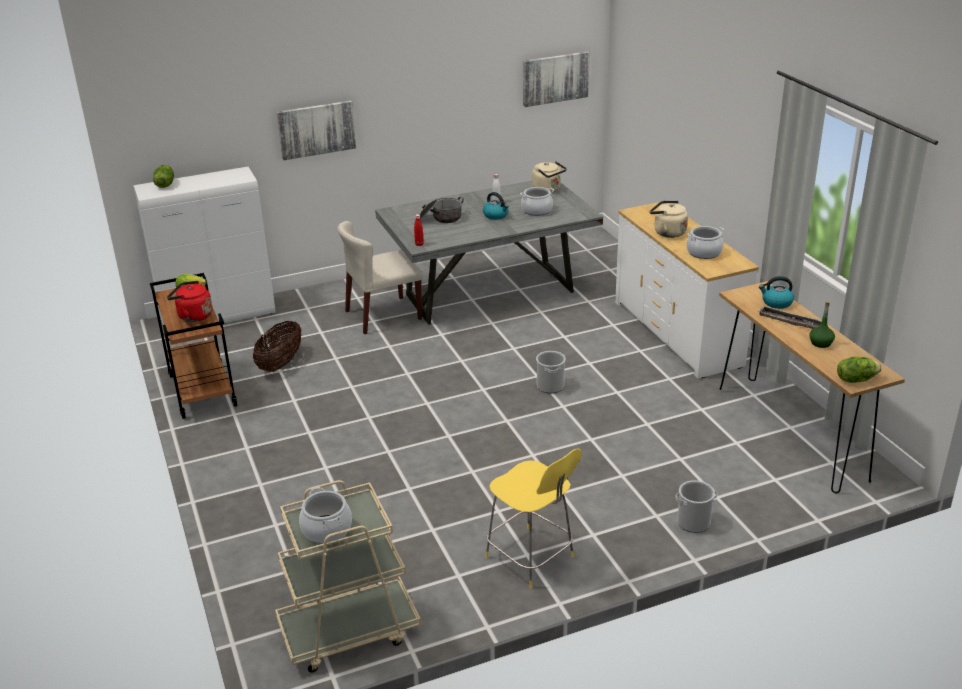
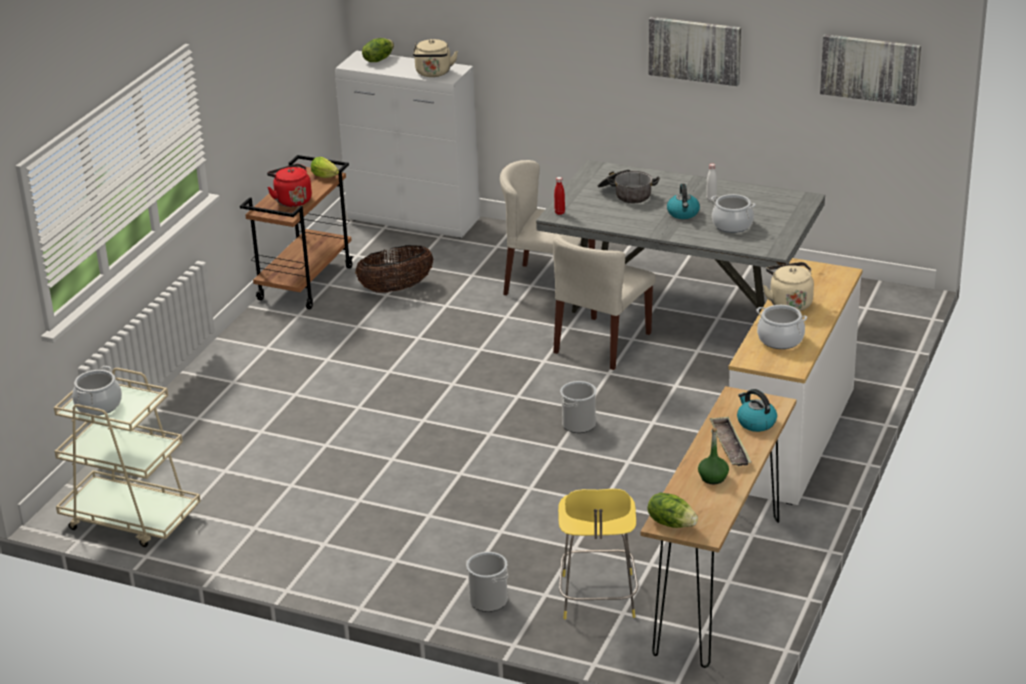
camera: 45 degrees right, 0 degrees up
(316, 129) = (555, 46): picture -> picture (695, 50)
(479, 333) = (602, 343): none -> beige chair
(532, 559) = (322, 548): yellow stool -> yellow stool (598, 598)
(548, 189) = (789, 207): beige kettle -> beige kettle (433, 73)

